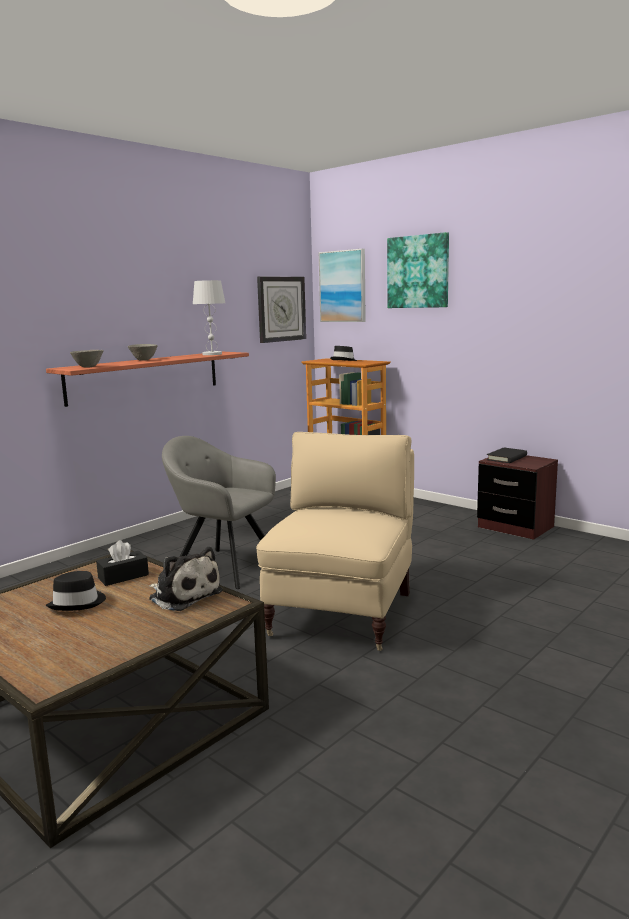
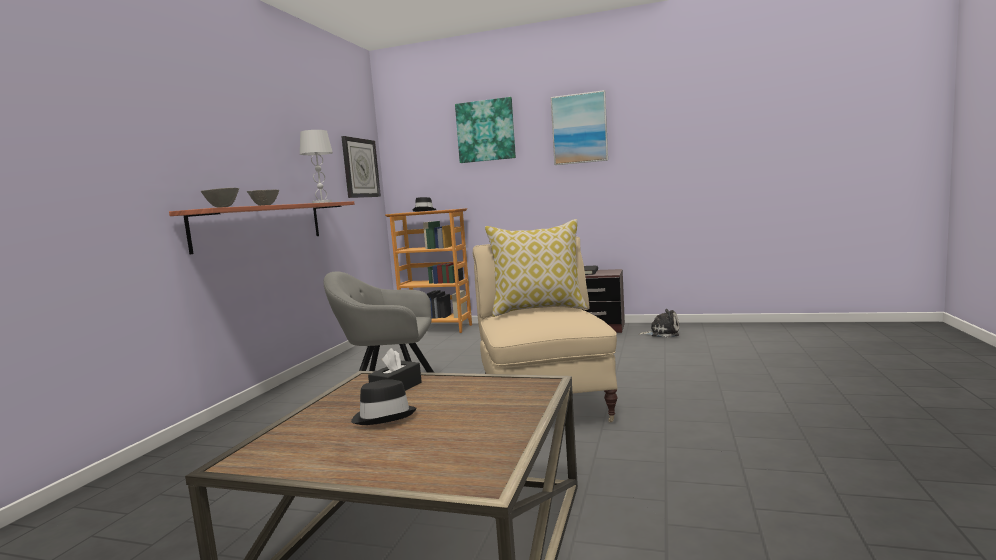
camera: 25 degrees left, 5 degrees down
(183, 595) = (487, 387): plush toy -> plush toy (662, 333)
(343, 286) = (412, 148): picture -> picture (579, 129)
(343, 512) = (538, 309): none -> pillow

